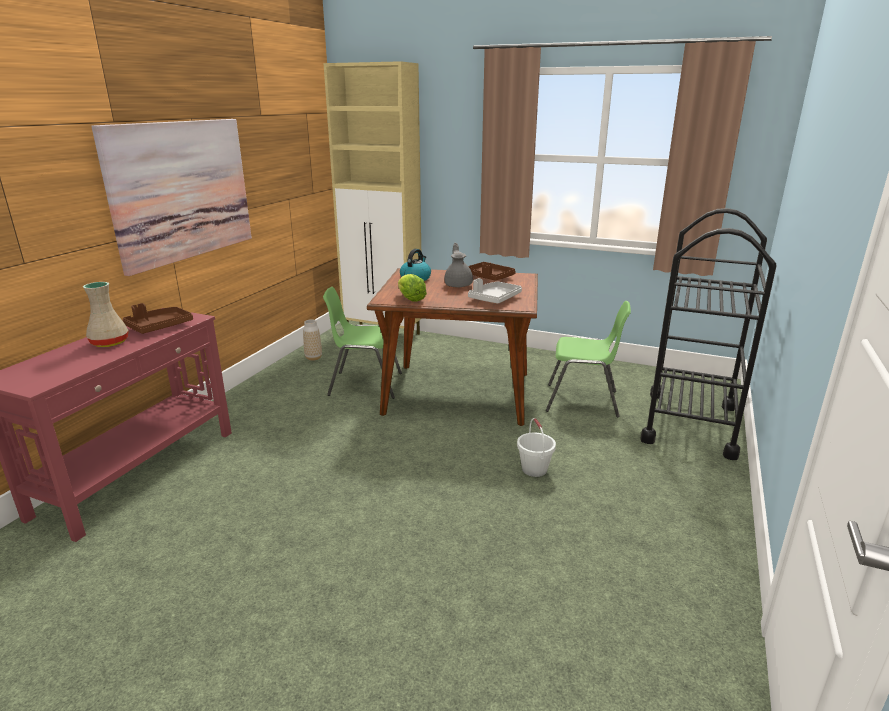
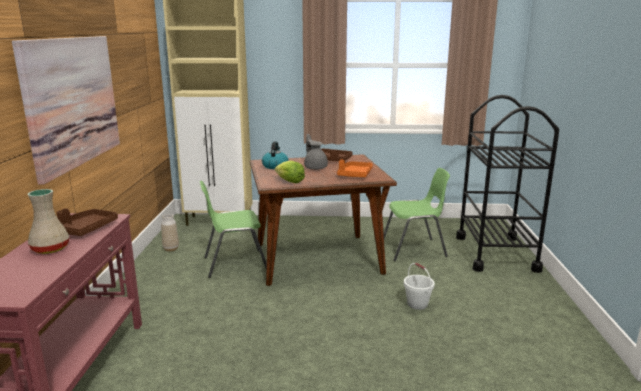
camera: 20 degrees left, 5 degrees down
(494, 299) = (355, 175): grey tray -> orange tray

